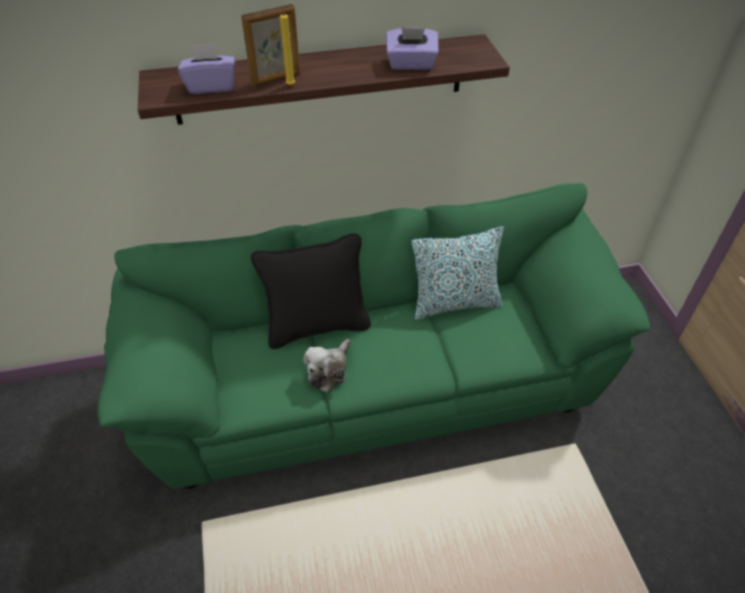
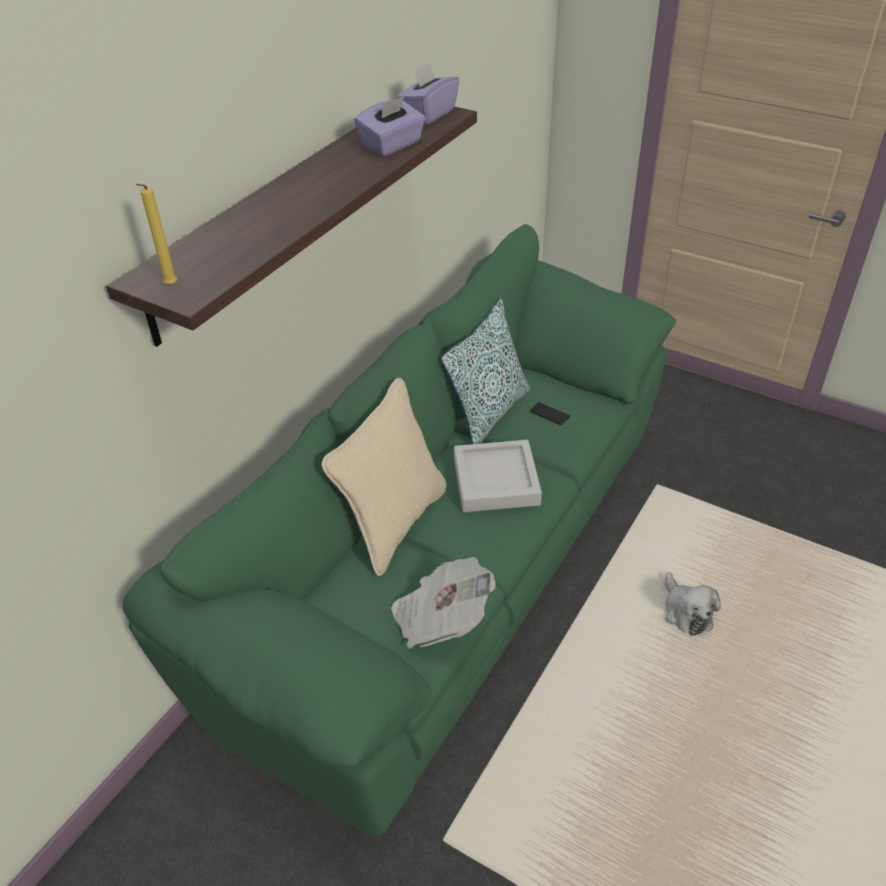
camera: 45 degrees left, 5 degrees down
(211, 86) = (230, 255): purple tissue box -> purple tissue box (428, 114)
(267, 398) = (441, 618): none -> newspaper
(276, 79) = (288, 216): picture frame -> none
(289, 85) = (313, 215): yellow candle -> yellow candle (169, 286)
(317, 326) = (394, 523): black pillow -> beige pillow
(329, 370) = (459, 551): plush toy -> plush toy (686, 612)
(400, 347) = (496, 481): none -> grey tray
(492, 331) = (549, 414): none -> phone

